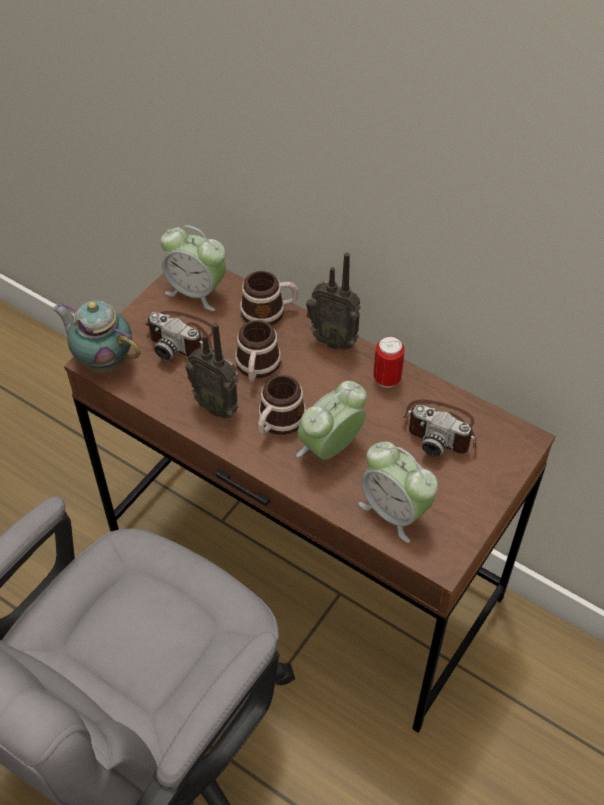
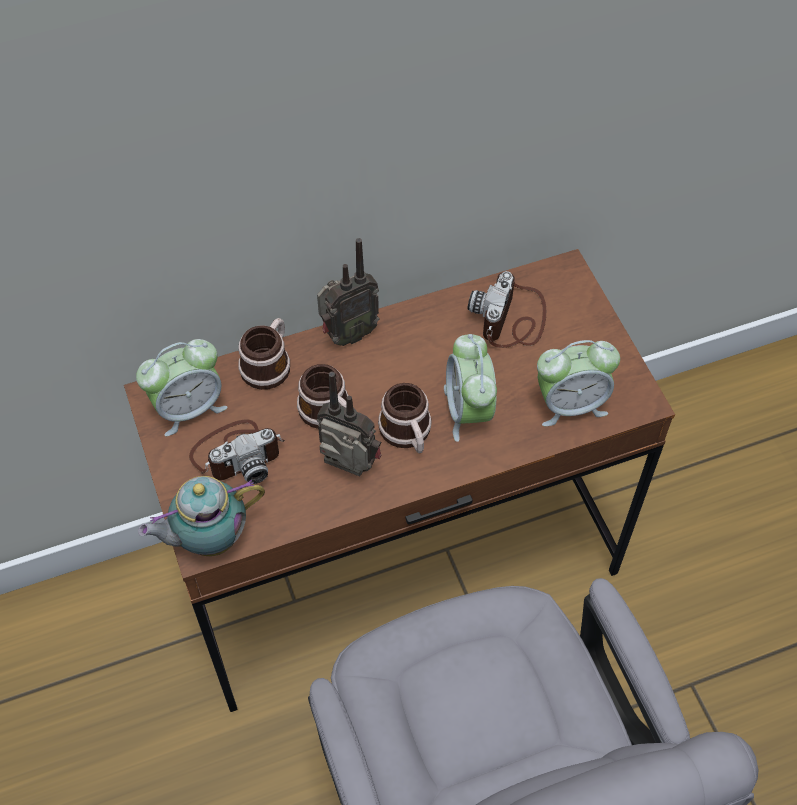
camera: 55 degrees left, 5 degrees up
(217, 405) = (348, 470): radio -> radio turned 135 degrees counterclockwise
(387, 379) = (426, 323): can -> none
(441, 429) = (511, 319): camera -> camera turned 135 degrees clockwise

